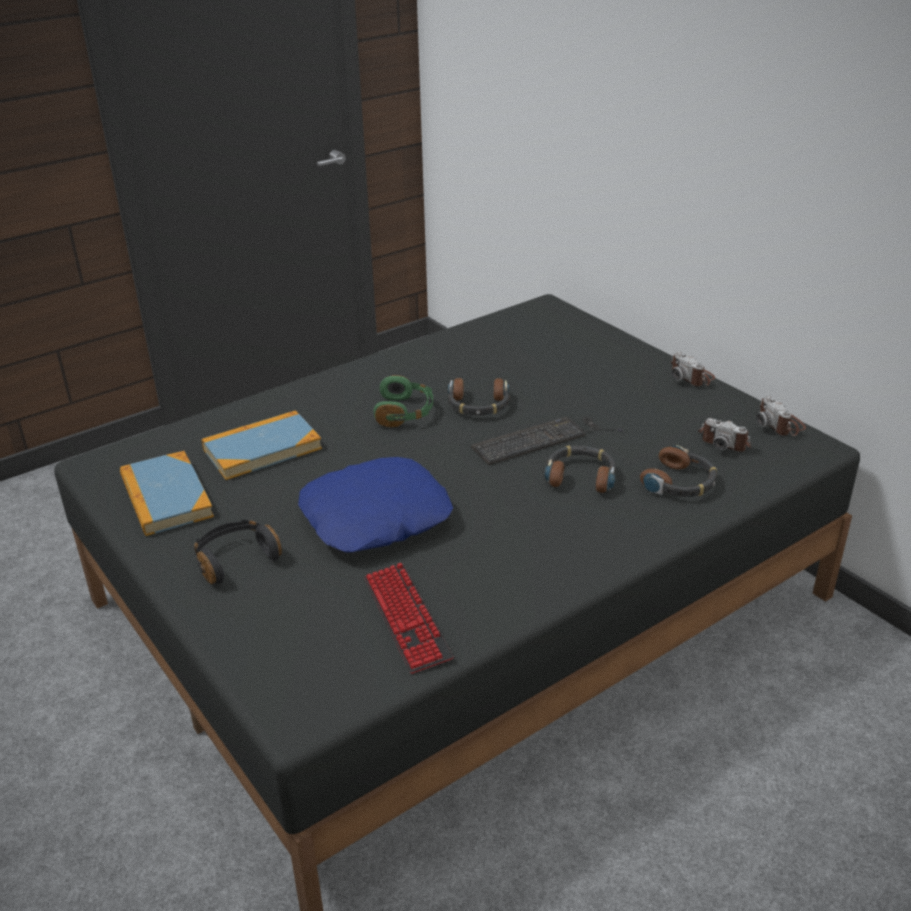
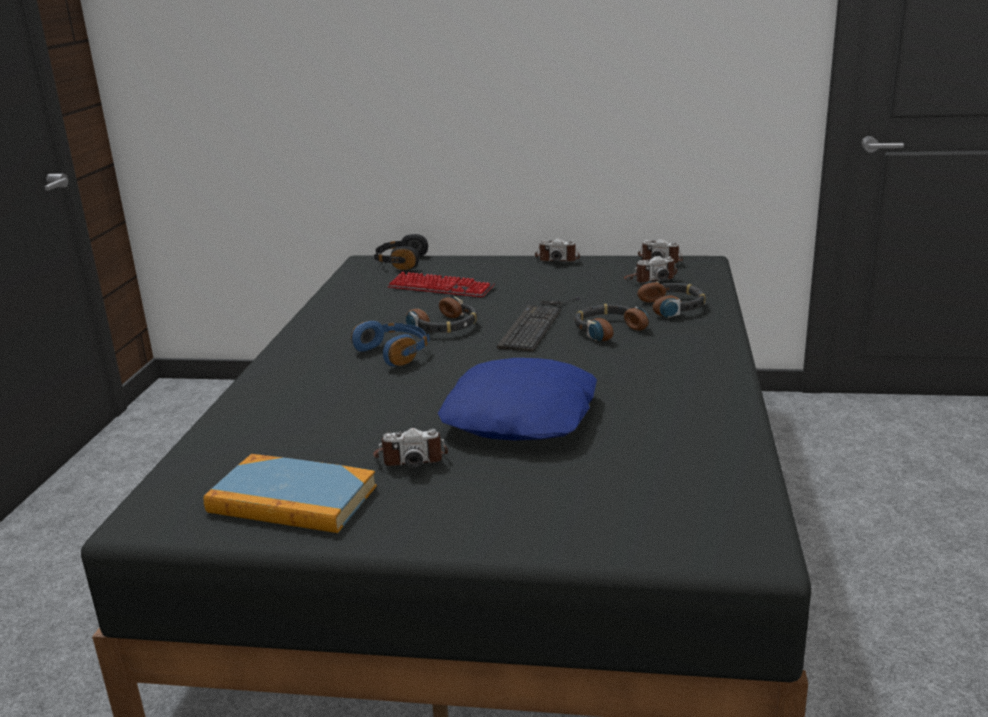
camera: 45 degrees left, 10 degrees down
(235, 559) = (467, 498): black headphones -> black headphones (401, 262)
(262, 449) = (315, 426): book -> none
(264, 507) = (411, 457): none -> camera
(405, 412) = (395, 353): green headphones -> blue headphones
(406, 618) = (682, 452): keyboard -> keyboard (440, 288)

